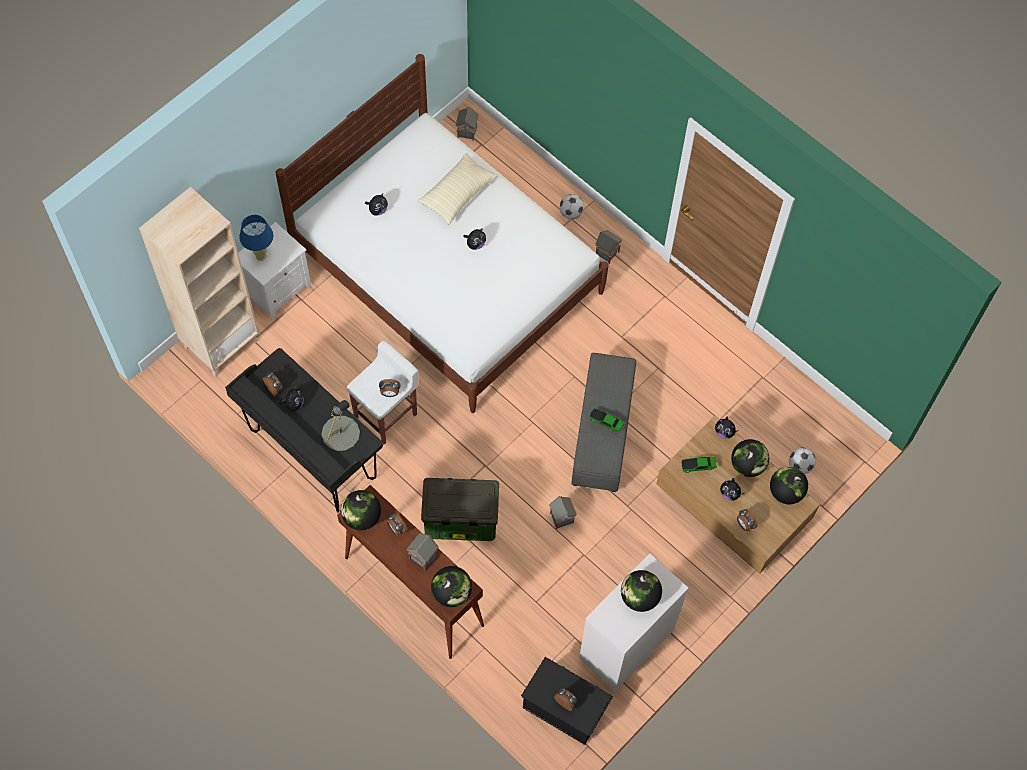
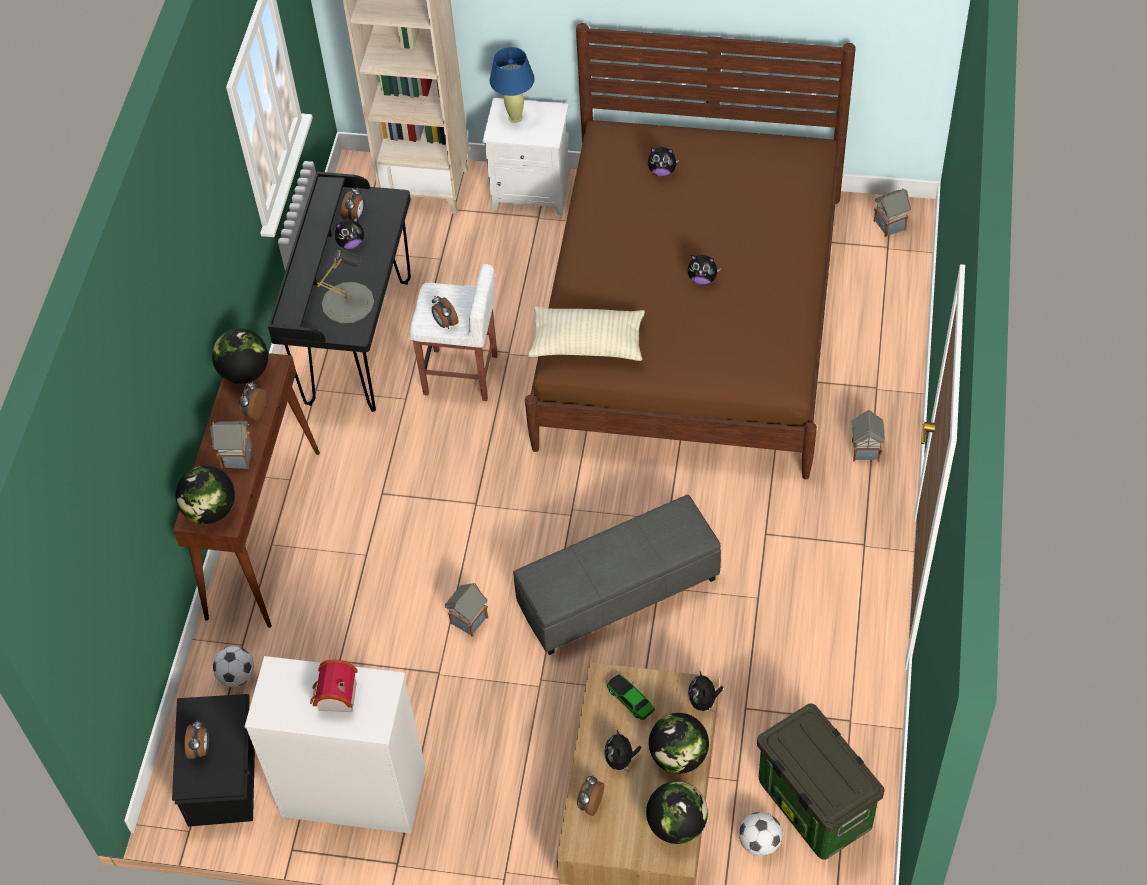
camera: 60 degrees right, 10 degrees down
(448, 273) = (691, 319): white bed -> brown bed
(457, 194) = (752, 225): beige pillow -> beige pillow (588, 344)
(460, 522) = (383, 524): storage box -> storage box (812, 804)
(571, 213) = (884, 383): football -> football (237, 676)
(606, 422) = (605, 564): toy car -> none
(639, 597) = (334, 697): globe -> toy house

